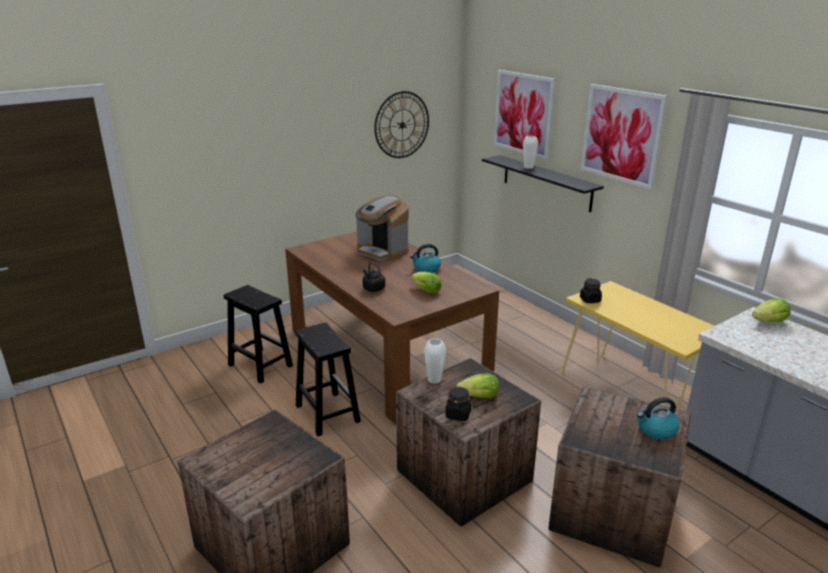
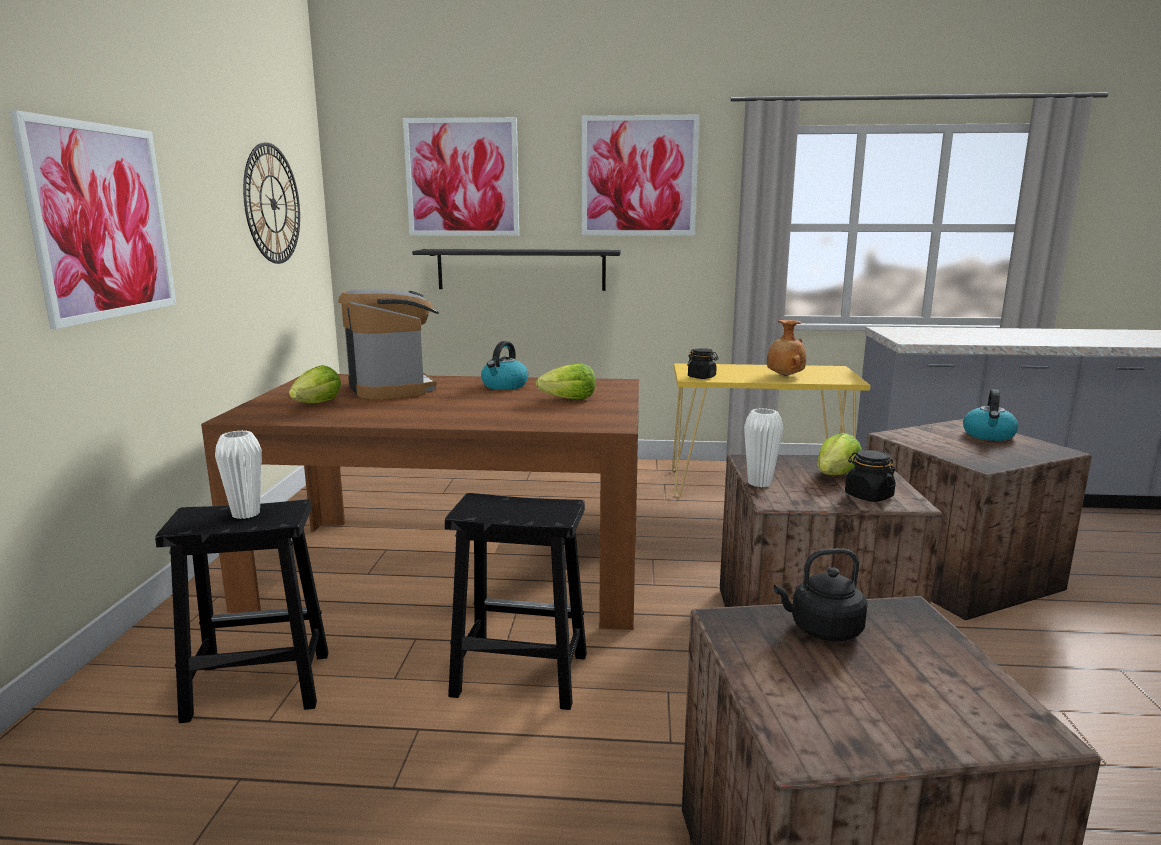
camera: 50 degrees left, 10 degrees down
(269, 153) = (102, 222): none -> picture
(373, 288) = (495, 416): black kettle -> black kettle (822, 630)
(382, 251) = (392, 388): coffee machine -> coffee machine turned 105 degrees counterclockwise
(528, 167) = (496, 249): white vase -> white vase (246, 514)
(648, 322) = (784, 376): none -> brown vase
(769, 322) = (903, 329): lettuce -> lettuce (318, 403)

